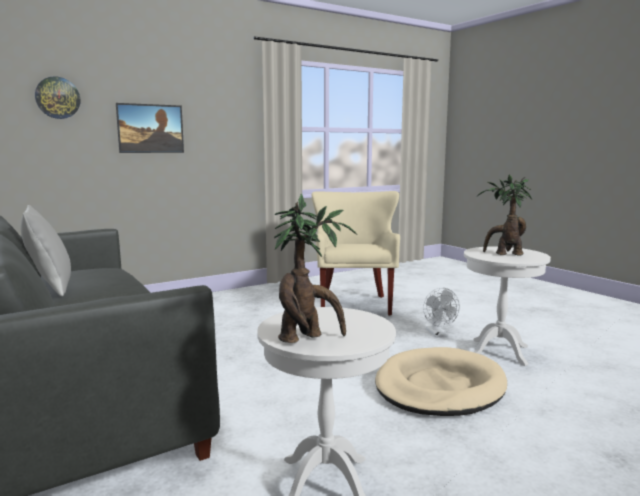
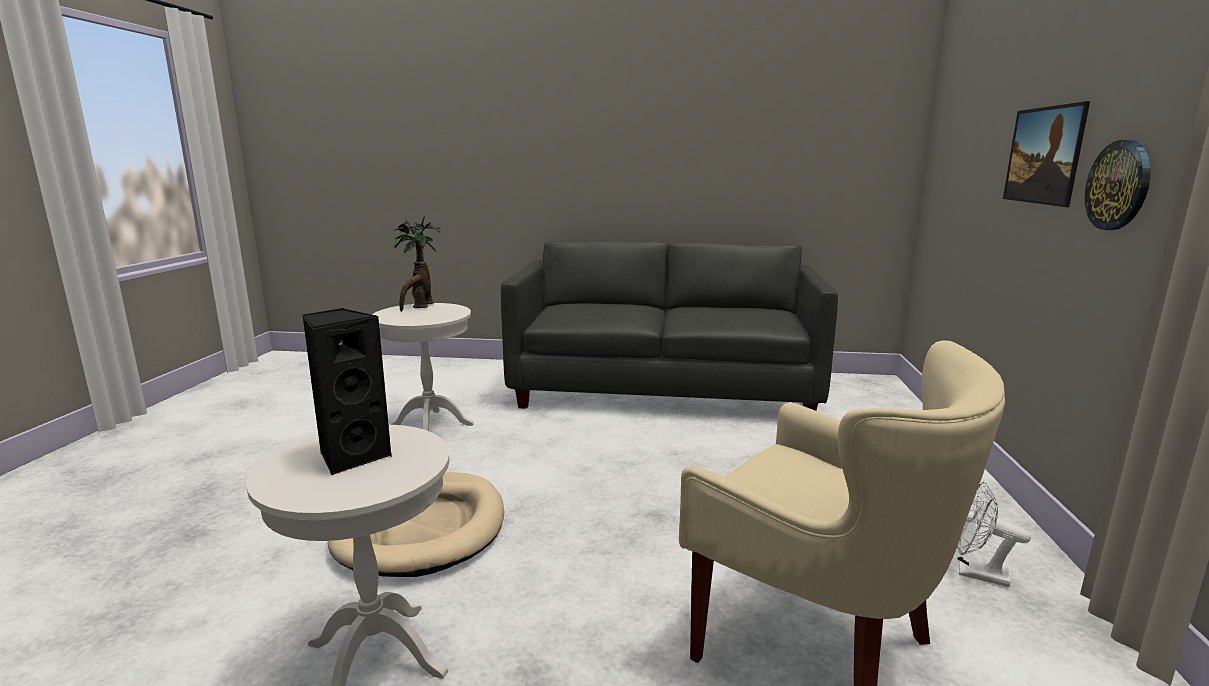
camera: 130 degrees right, 5 degrees up
(50, 287) = (716, 307): grey pillow -> none
(57, 98) = (982, 112): wall clock -> wall clock (1119, 185)
(438, 334) = (527, 647): white fan -> white fan (973, 573)
(505, 254) = (352, 456): potted plant -> black speaker

